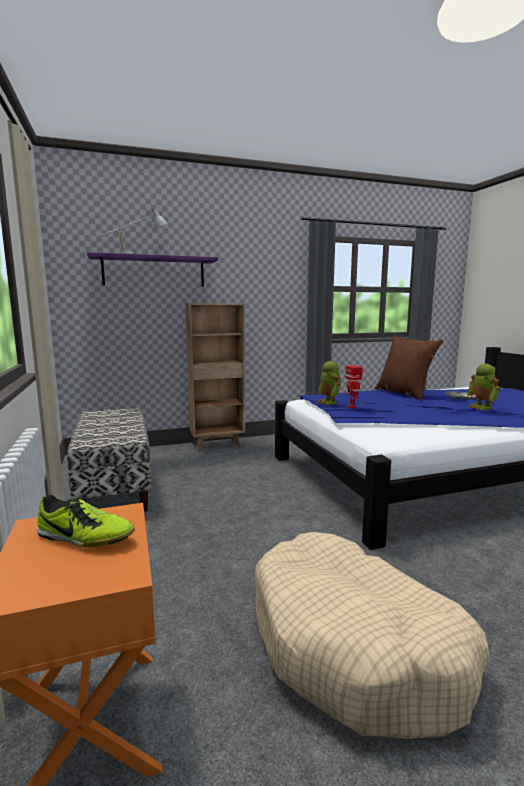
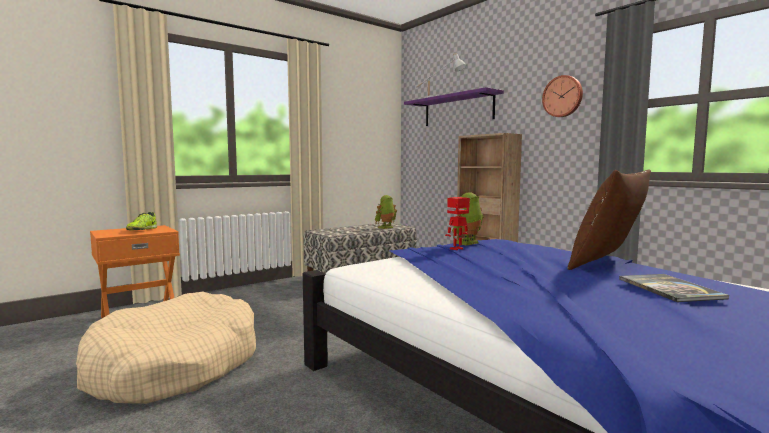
camera: 70 degrees right, 5 degrees down
(269, 275) = (563, 96): none -> wall clock
(481, 407) = (574, 292): toy robot -> toy robot (386, 228)

